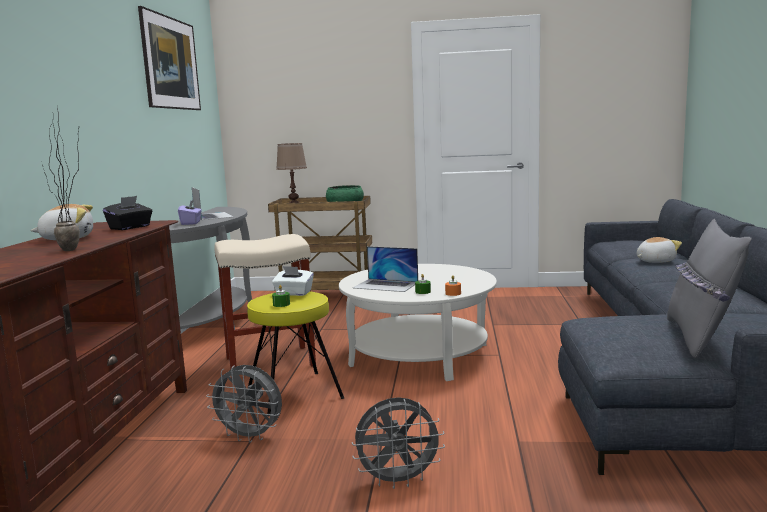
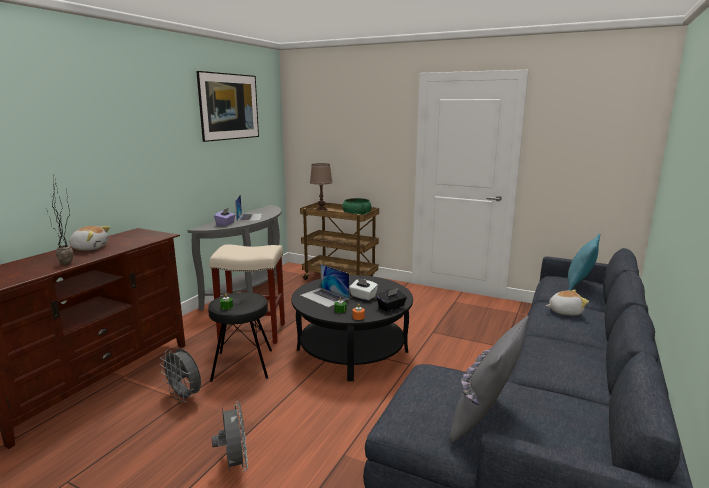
camera: 20 degrees right, 5 degrees up
(130, 227) = (139, 240): black tissue box -> black tissue box (391, 307)
(293, 293) = (247, 296): white tissue box -> white tissue box (363, 296)
(295, 392) = (243, 365): yellow stool -> black stool
(398, 481) = (234, 465): grey fan -> grey fan turned 120 degrees counterclockwise
(419, 354) = (352, 350): white coffee table -> black coffee table
(639, 243) = (579, 285): none -> turquoise pillow

